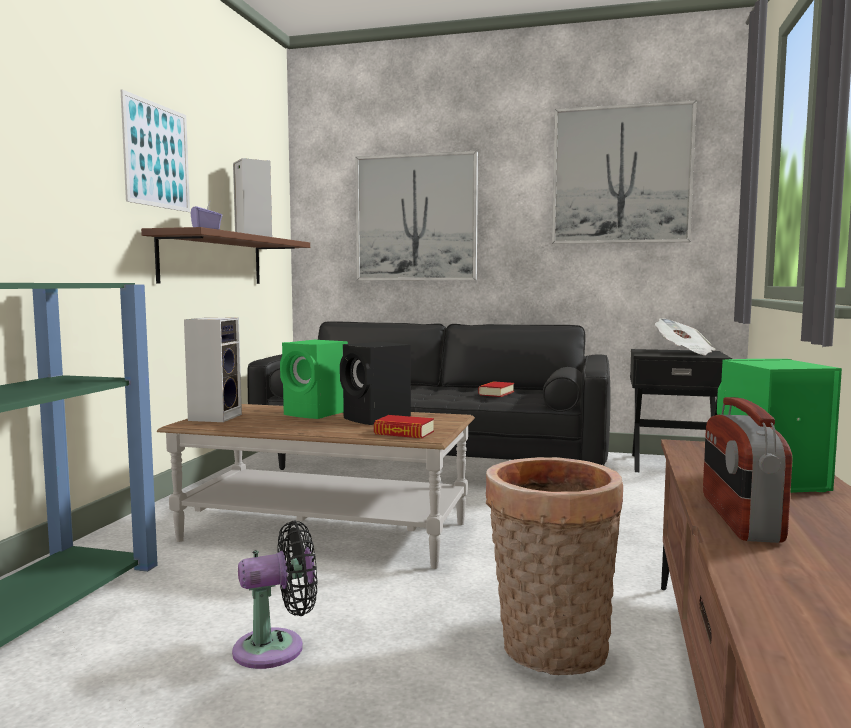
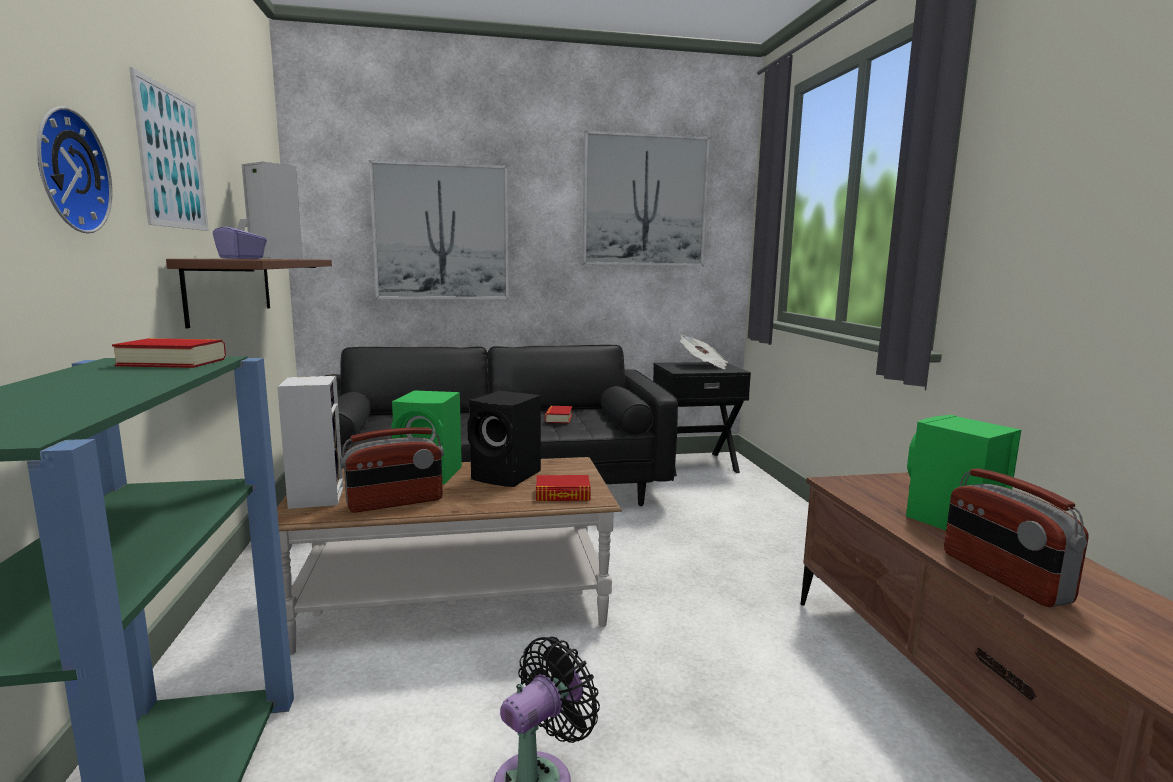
camera: 25 degrees left, 5 degrees up
(52, 158) = (65, 171): none -> wall clock
(79, 282) = (172, 362): none -> book
(264, 425) = (395, 503): none -> radio
(549, 652) = (782, 701): basket -> none

